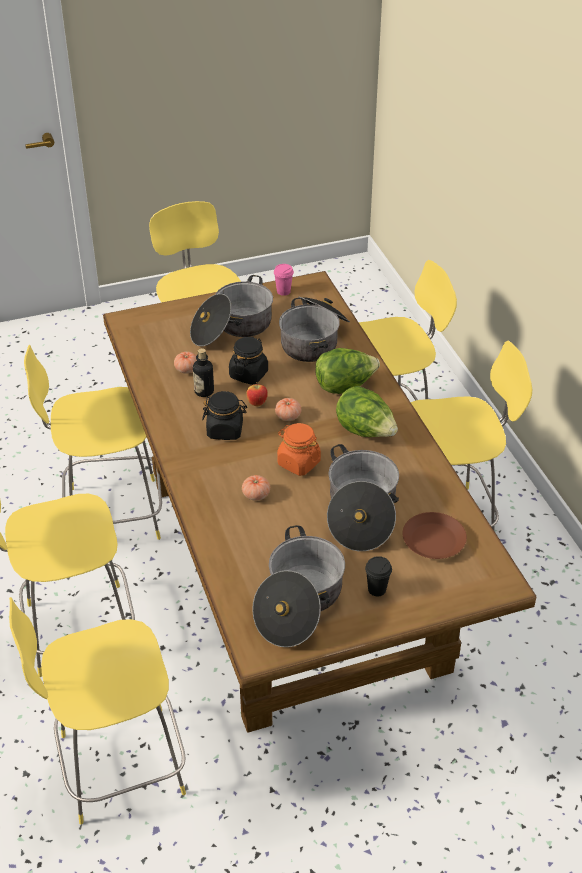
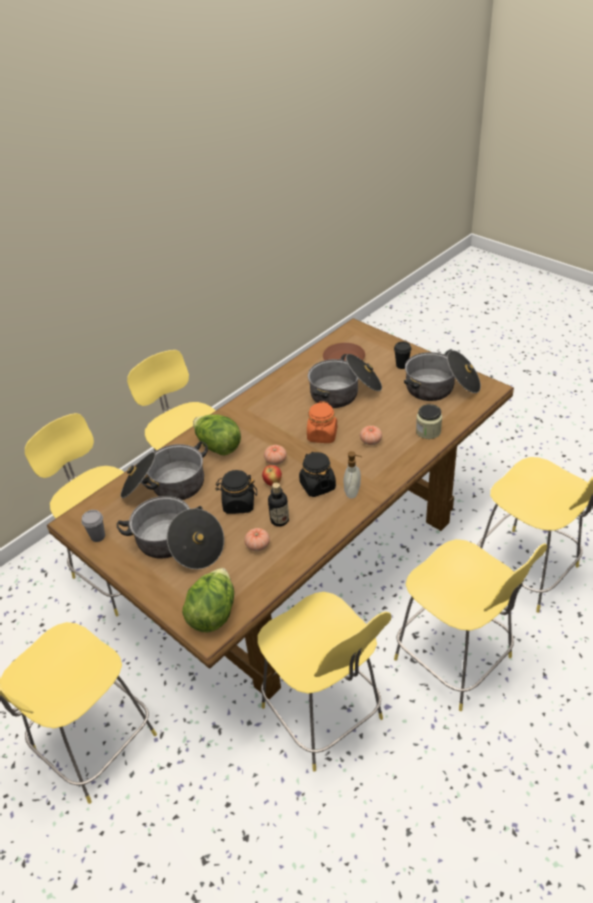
camera: 115 degrees left, 0 degrees up
(193, 450) = (353, 492): none -> soap dispenser
(230, 548) = (428, 431): none -> jar
(283, 291) = (98, 536): pink cup -> grey cup
(365, 431) = (264, 418): lettuce -> lettuce (213, 613)

